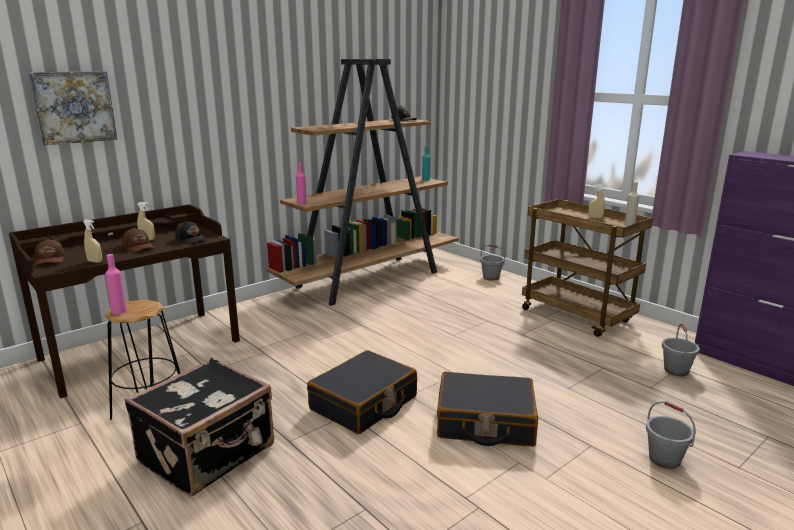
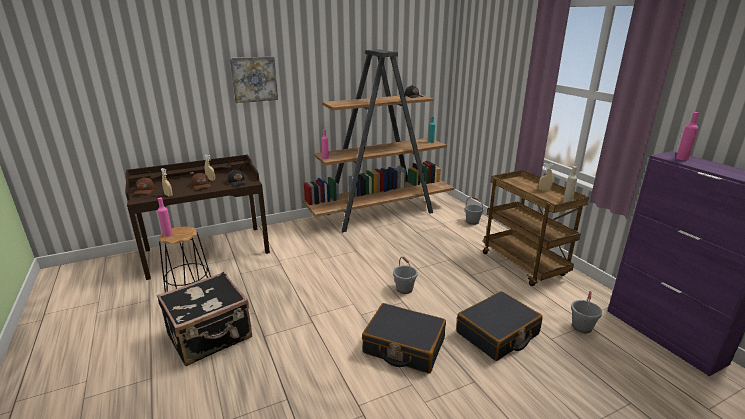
camera: 15 degrees right, 5 degrees up
(74, 107) = (167, 88): picture -> picture (254, 79)
(364, 403) = (326, 316): black suitcase -> black suitcase (497, 334)
(665, 459) = (527, 405): grey bucket -> grey bucket (404, 289)
(763, 155) = (682, 158): none -> pink bottle

